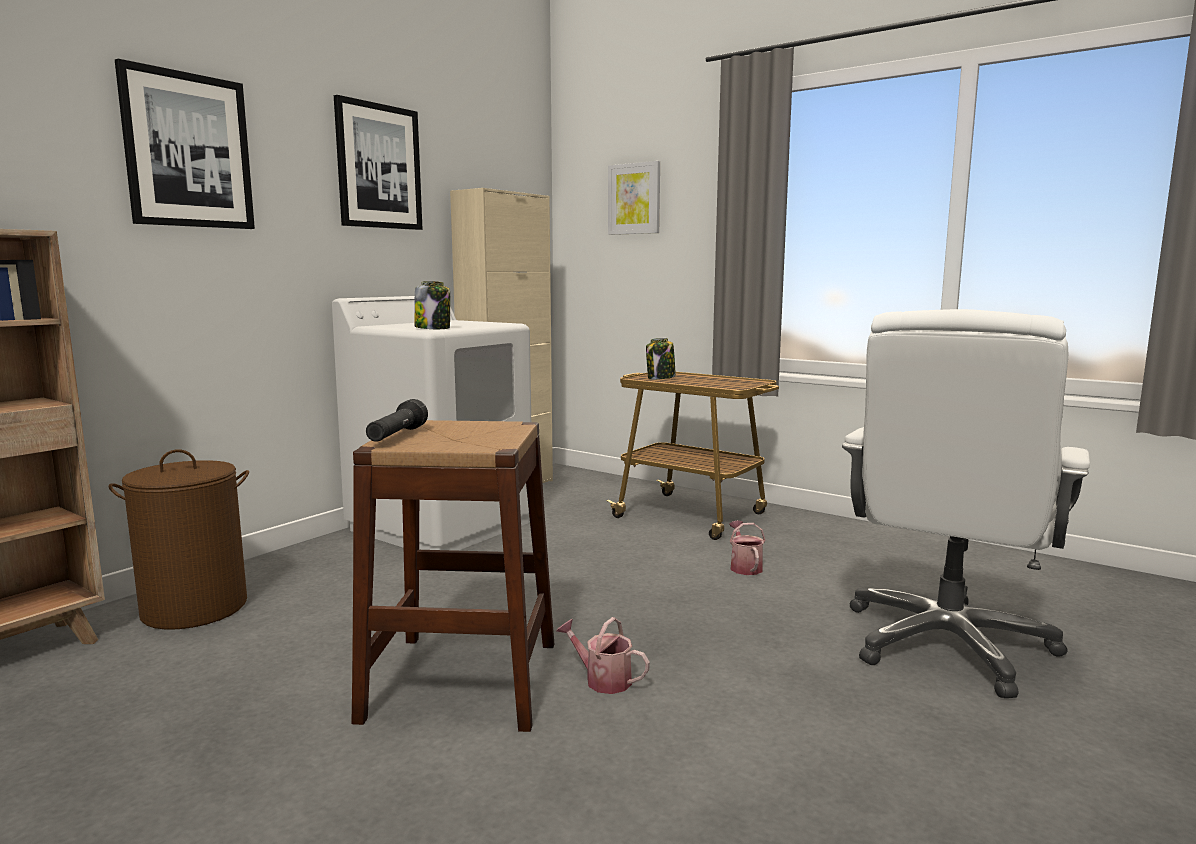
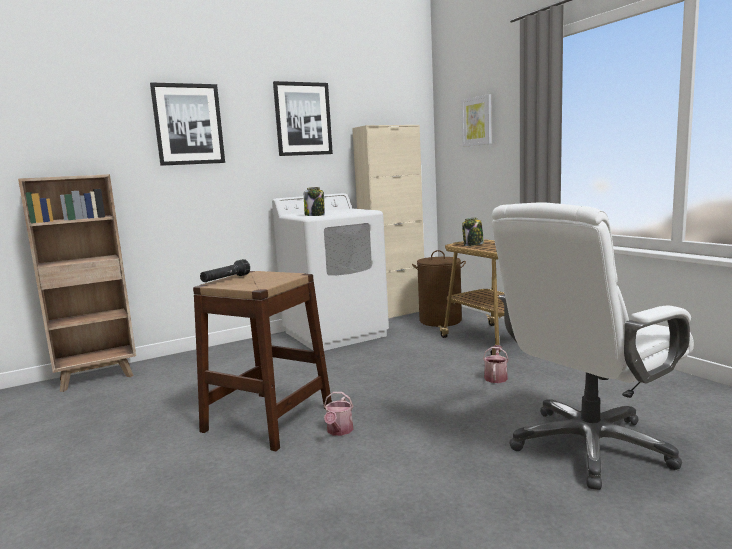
camera: 25 degrees right, 0 degrees up
(195, 608) = (182, 365): brown laundry basket -> brown laundry basket (440, 320)
(602, 679) = (339, 431): watering can -> watering can turned 135 degrees counterclockwise

